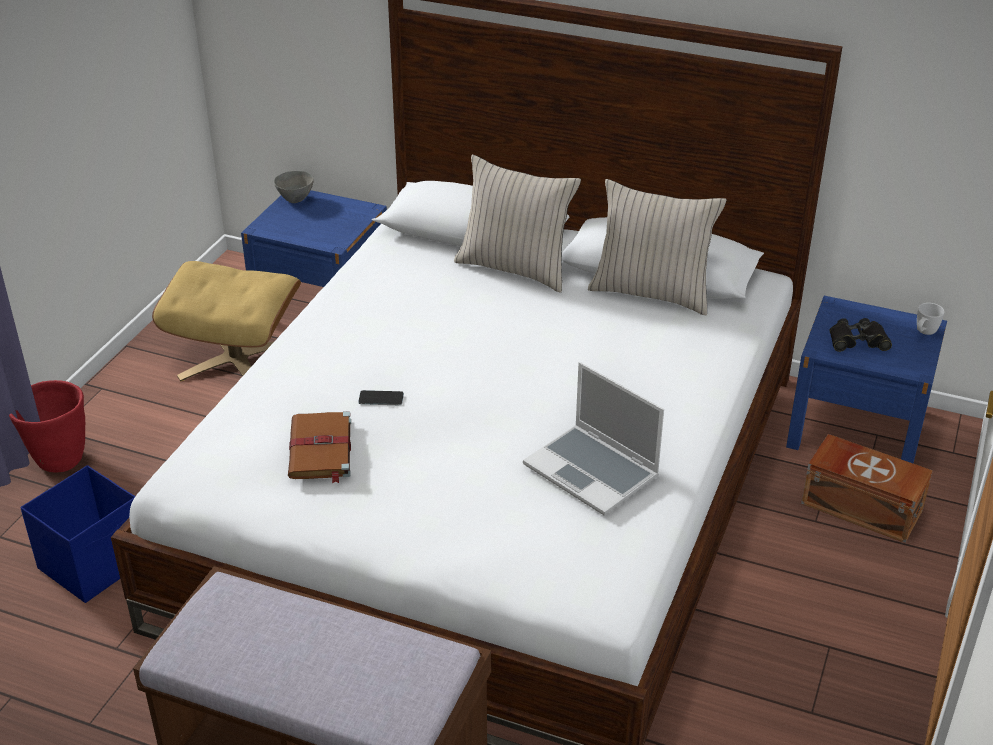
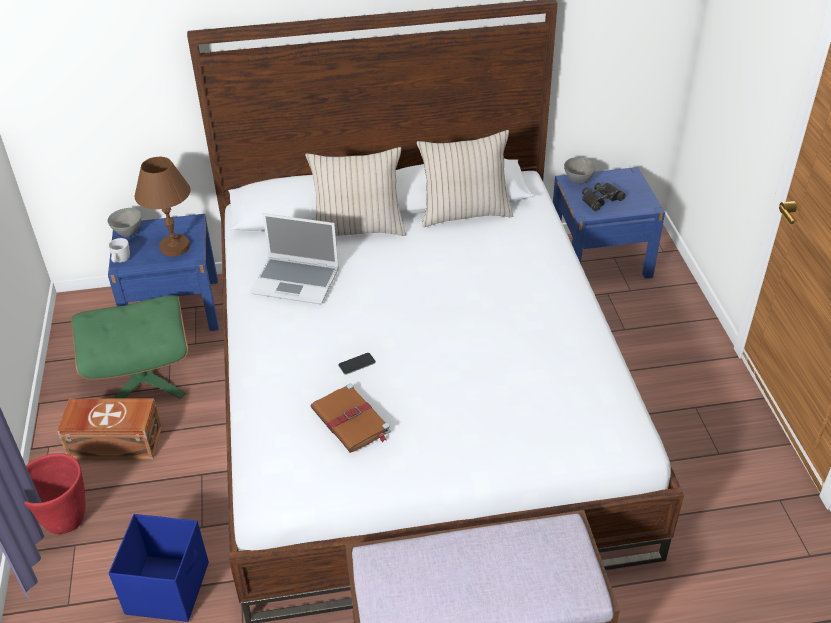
camera: 30 degrees left, 5 degrees up
(237, 360) = (143, 378): beige ottoman -> green ottoman
(327, 227) = (174, 246): none -> brown table lamp
(593, 471) = (542, 355): laptop -> laptop (297, 281)
(847, 310) = (577, 181): none -> grey bowl
(860, 505) = (641, 308): brown storage box -> brown storage box (114, 442)
(924, 333) = (633, 180): white mug -> white mug (121, 262)

